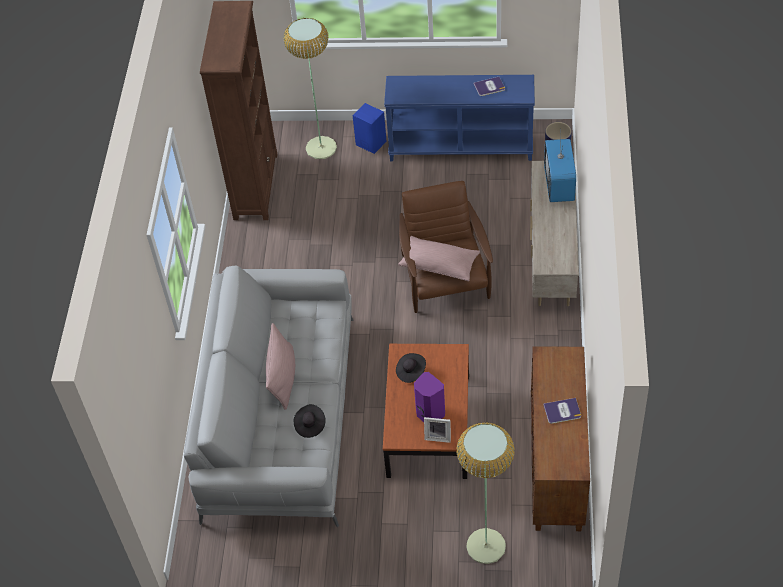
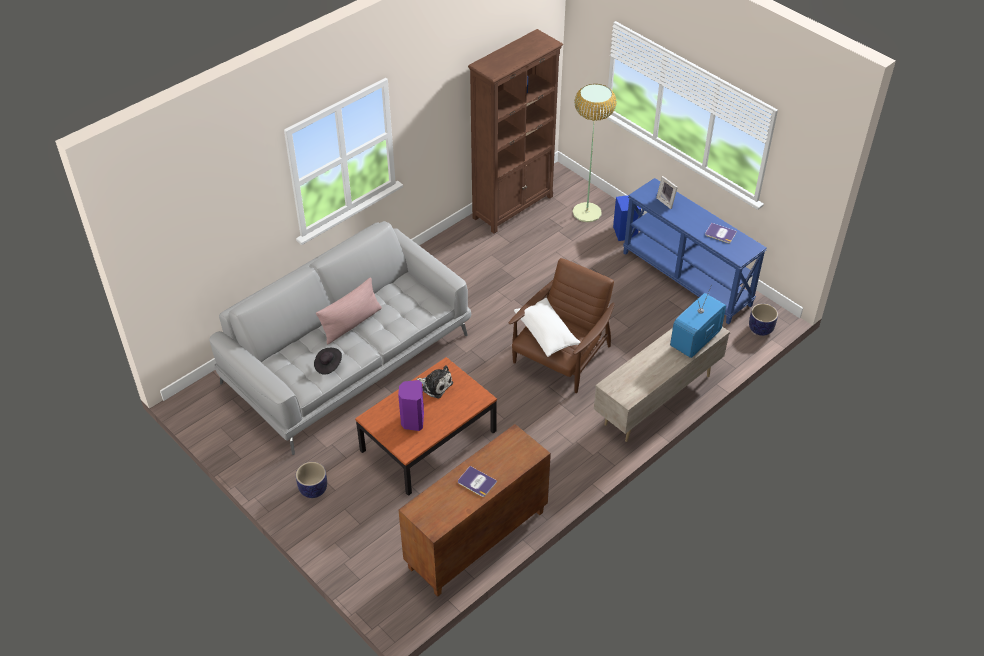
camera: 40 degrees right, 5 degrees down
(389, 538) = (313, 489): none -> planter
(410, 372) = (435, 385): black hat -> plush toy
(438, 436) = (398, 440): picture frame -> picture frame (666, 201)
(439, 265) = (546, 334): pink pillow -> white pillow
(485, 546) = (364, 548): floor lamp -> none

